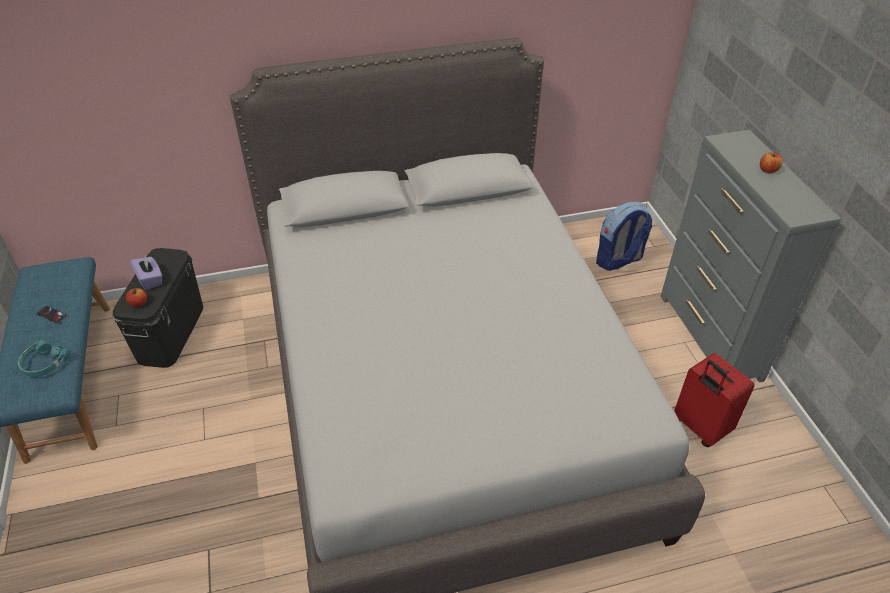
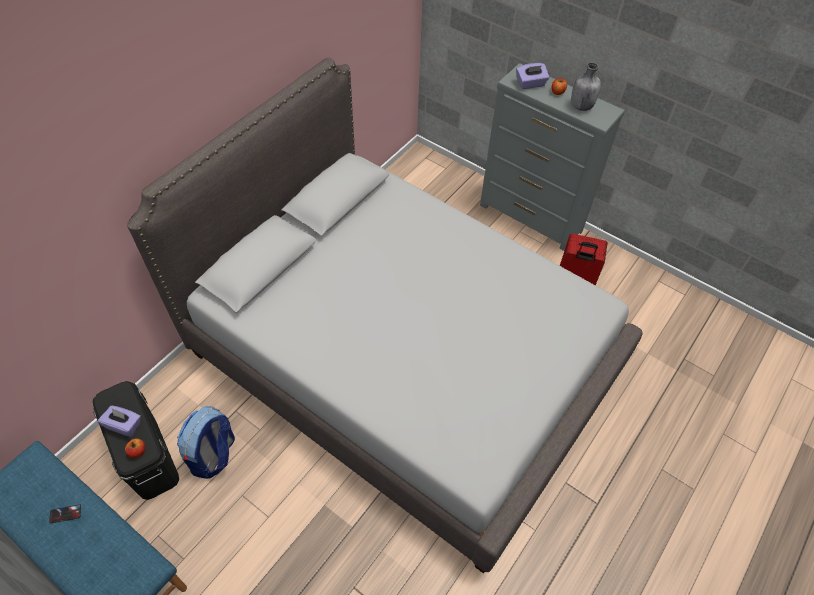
camera: 40 degrees left, 10 degrees up
(43, 363) = (110, 557): turquoise headphones -> none
(618, 260) = (432, 192): backpack -> backpack (214, 455)
(742, 151) = (530, 84): none -> purple tissue box
(784, 193) = (581, 106): none -> grey bottle

